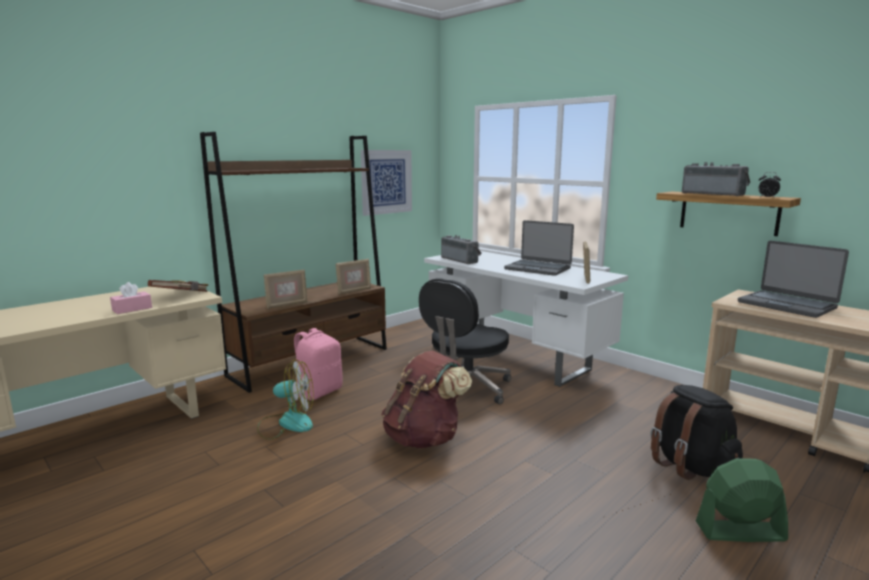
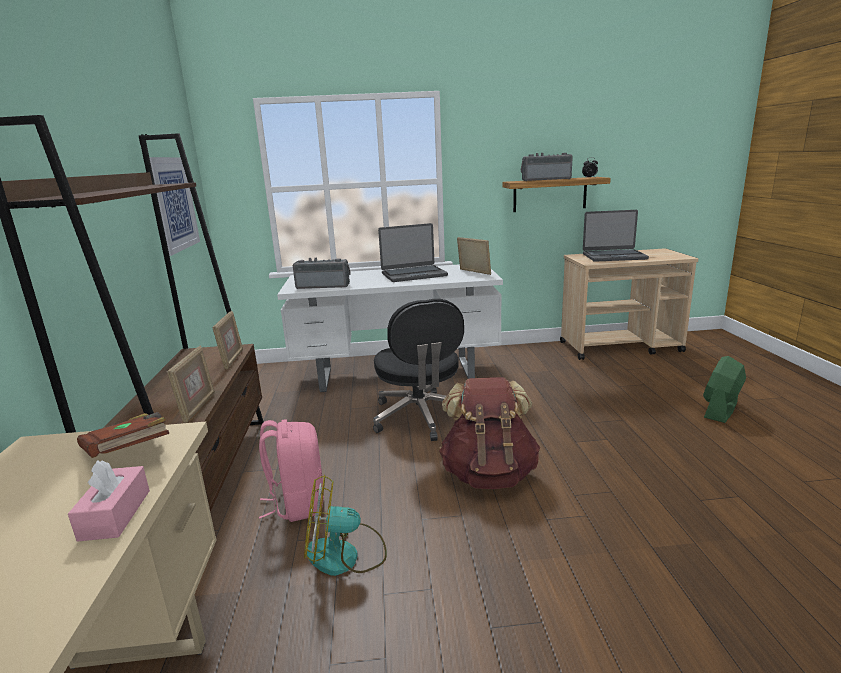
camera: 50 degrees left, 5 degrees up
(287, 423) = (345, 555): fan -> fan turned 135 degrees counterclockwise
(690, 466) = (637, 389): black backpack -> none

